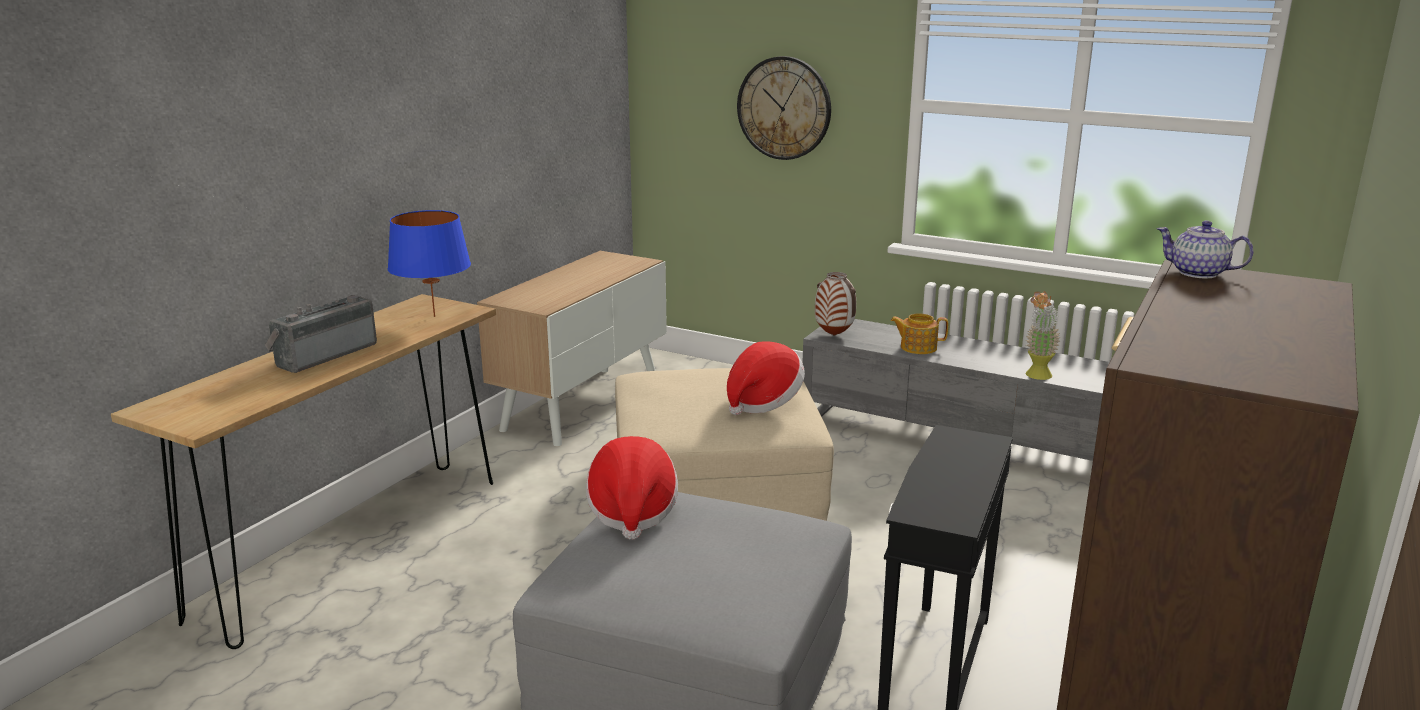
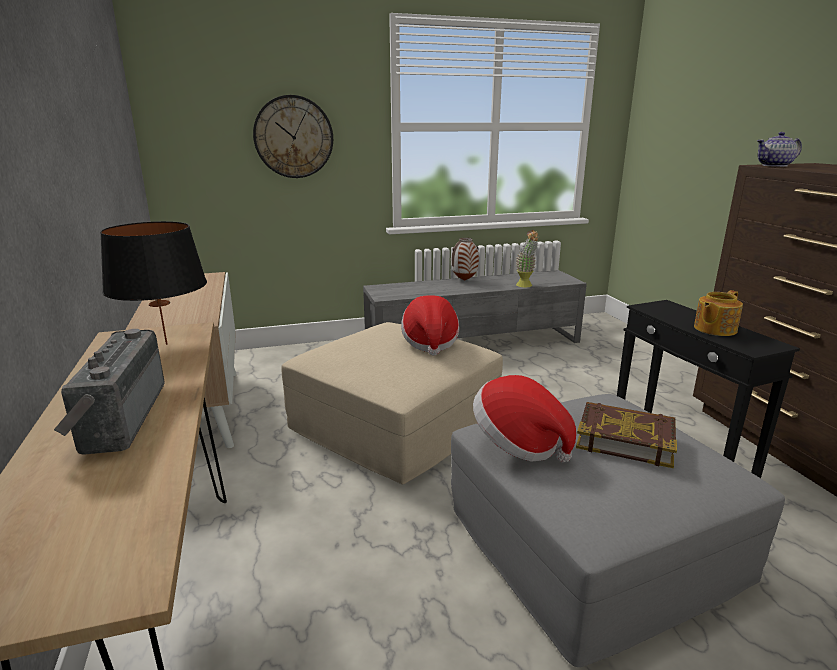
camera: 45 degrees left, 0 degrees up
(434, 316) = (166, 344): blue table lamp -> black table lamp
(721, 553) = (625, 439): none -> book
(834, 335) = (388, 295): vase -> vase (464, 280)
(917, 347) = (444, 289): teapot -> teapot (714, 329)

